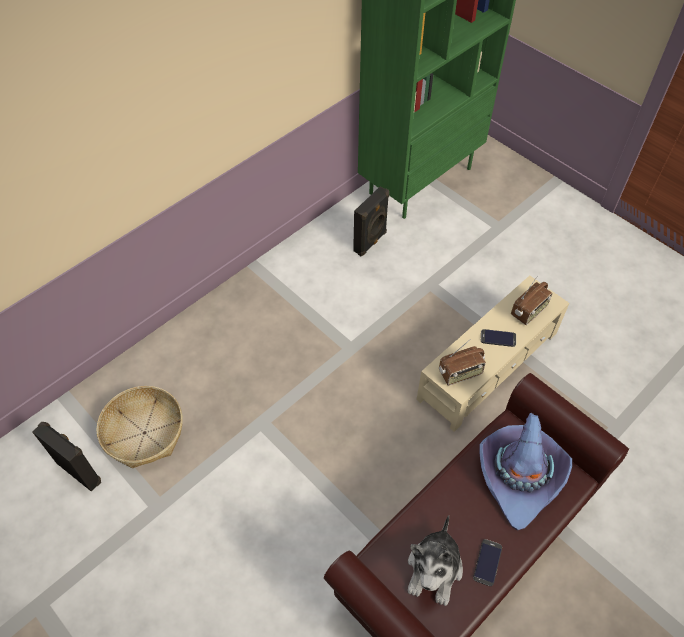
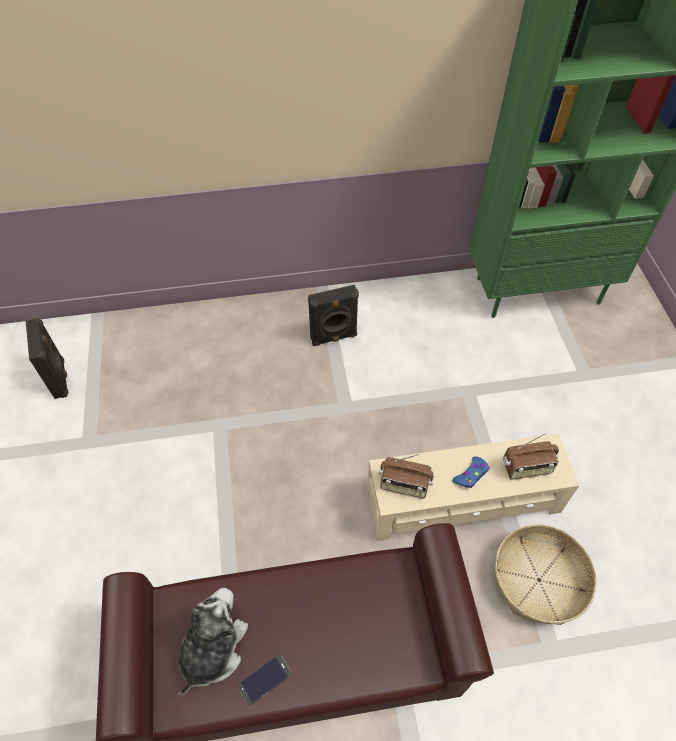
camera: 35 degrees right, 0 degrees up
(144, 433) = (127, 377): basket -> basket (538, 580)
(371, 242) = (442, 322): black speaker -> black speaker (334, 338)
(434, 569) = (212, 648): plush toy -> plush toy turned 150 degrees clockwise
(498, 338) = (471, 475): phone -> blue game controller
(519, 475) = (368, 619): purple hat -> none

